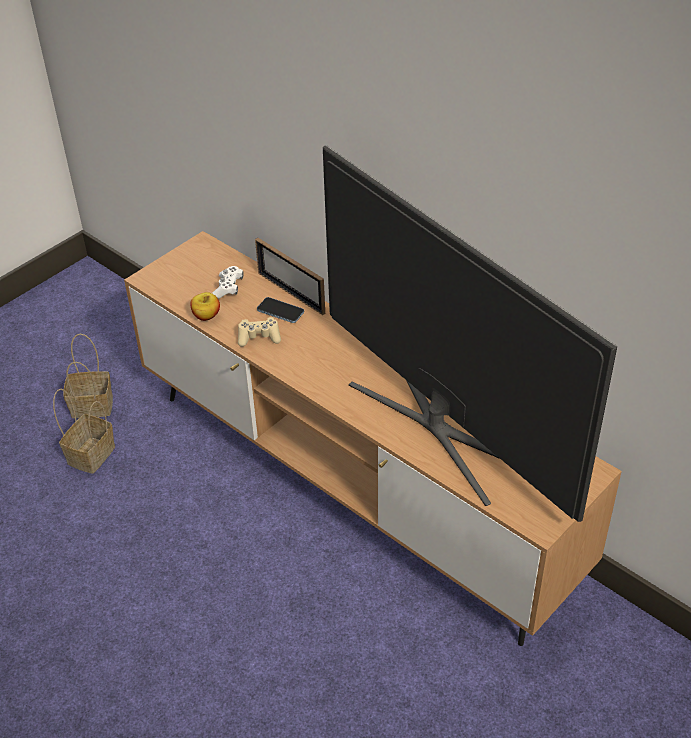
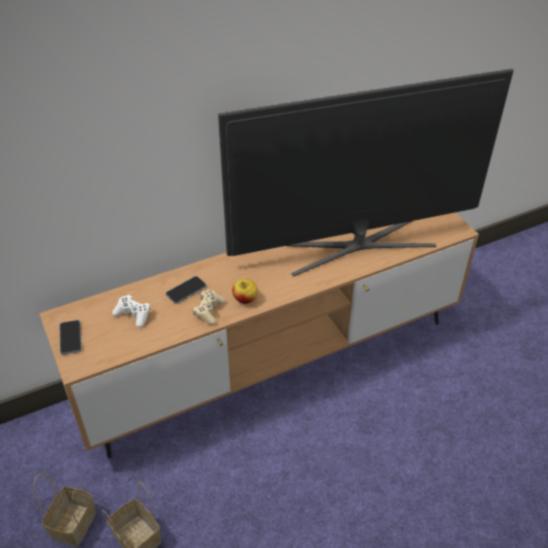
camera: 70 degrees left, 0 degrees up
(179, 261) = (70, 338): none -> phone
(206, 316) = (159, 337): apple -> apple (245, 299)
(291, 293) = (168, 279): picture frame -> none

